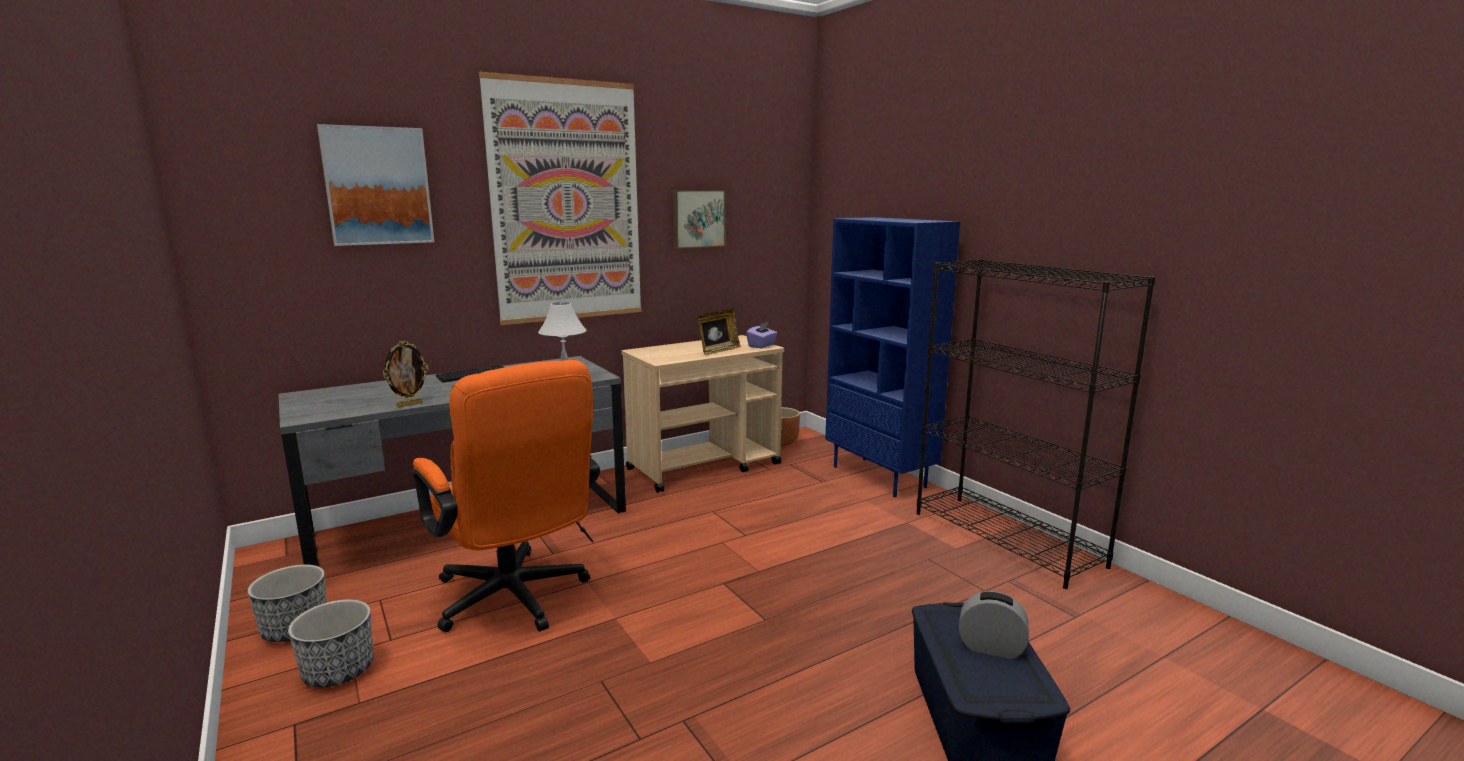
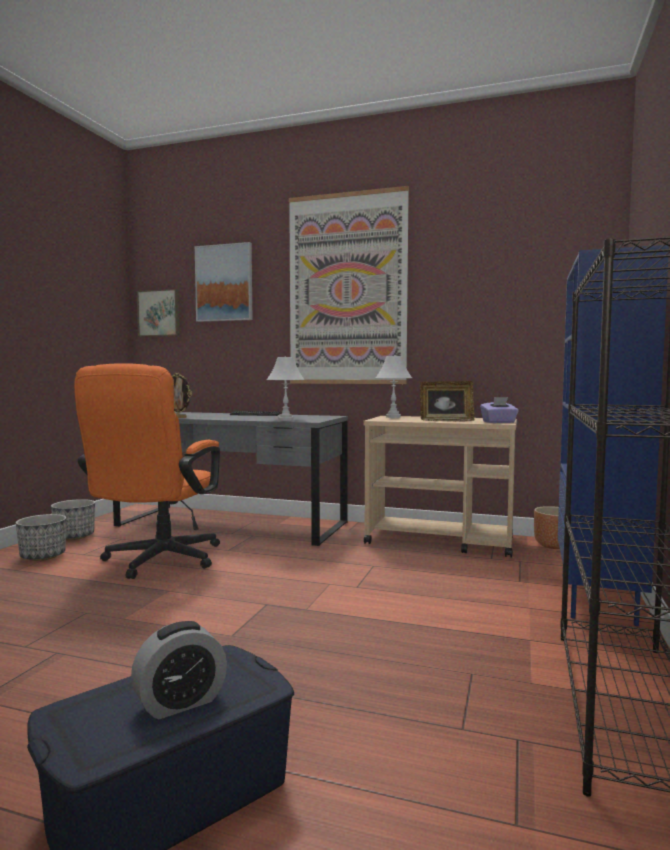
camera: 50 degrees right, 10 degrees down
(649, 352) = (393, 417): none -> white table lamp
(698, 218) = (471, 300): picture -> picture (159, 313)
(991, 648) = (180, 703): alarm clock -> alarm clock turned 75 degrees clockwise

